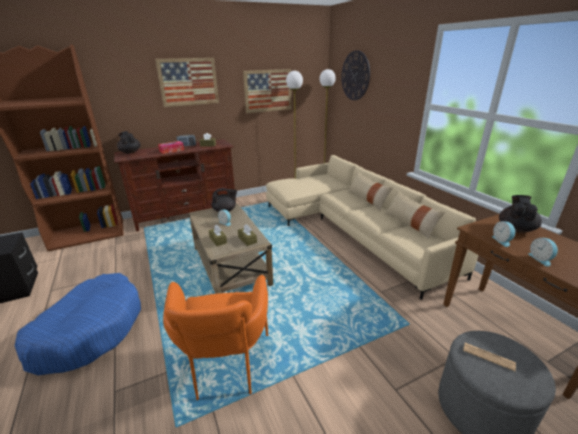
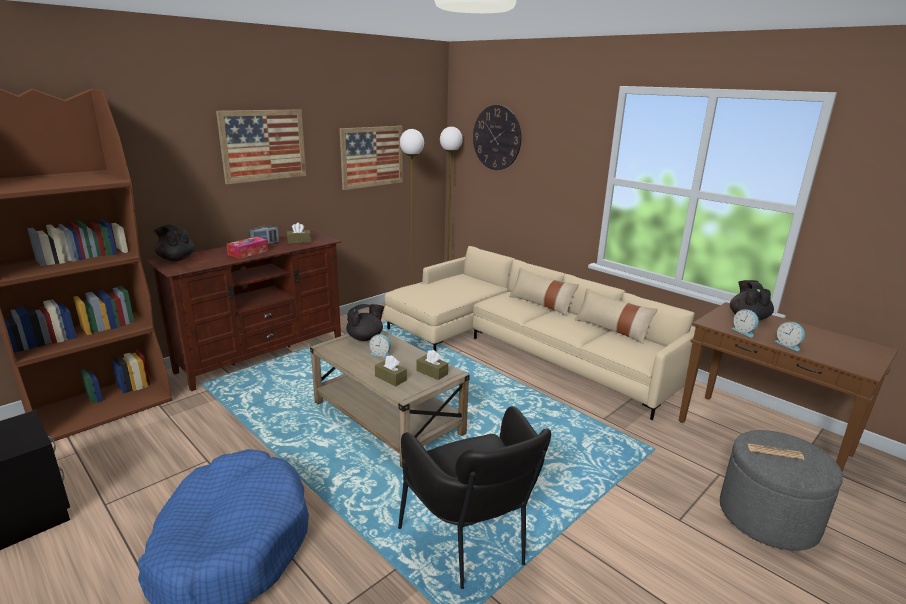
camera: 20 degrees left, 5 degrees down
(226, 369) = (473, 545): orange armchair -> black armchair

